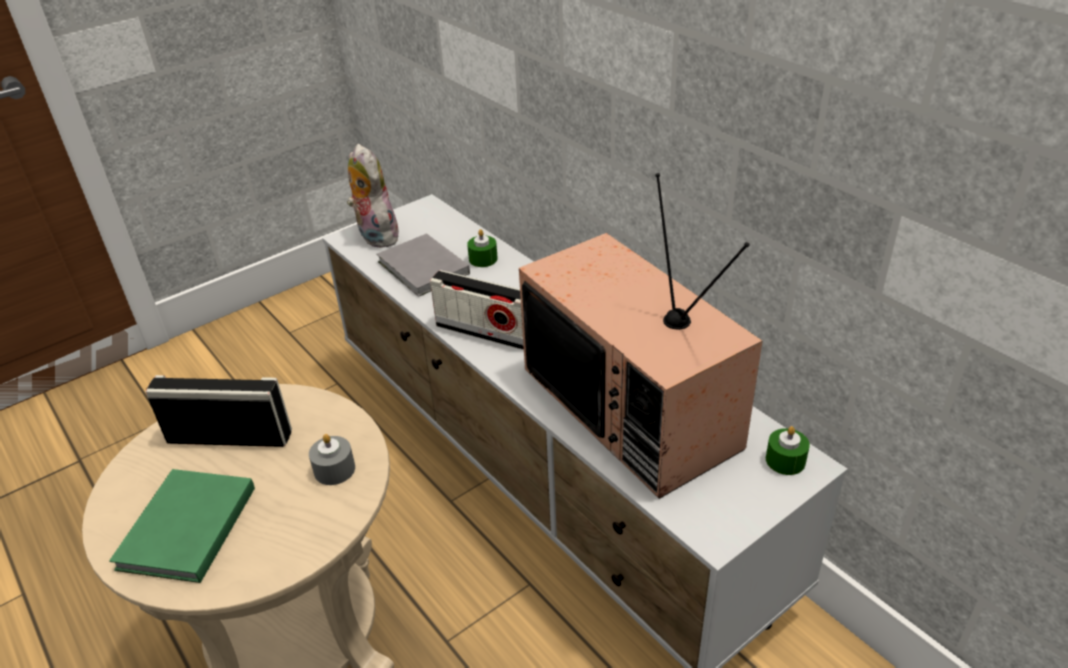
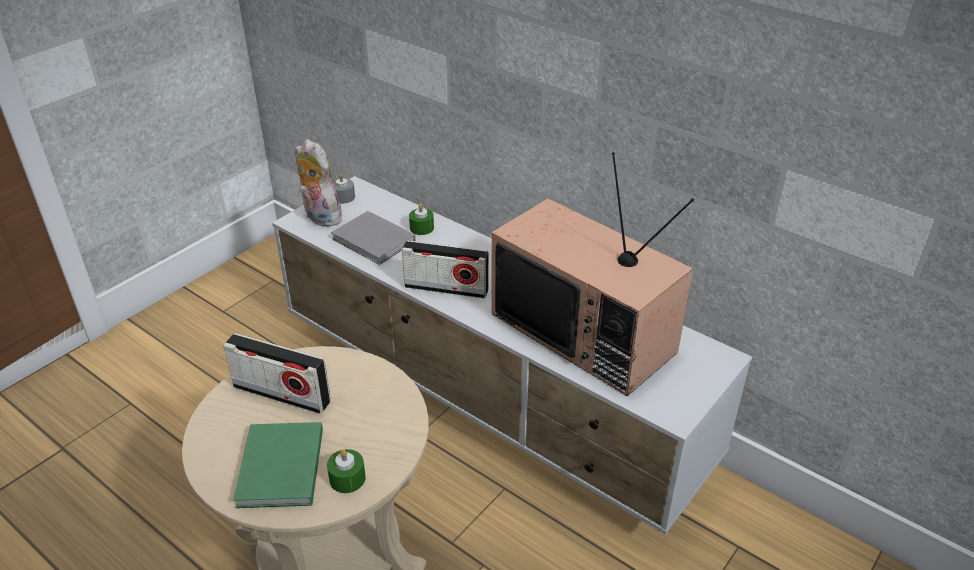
camera: 15 degrees left, 0 degrees up
(229, 437) = (282, 394): radio -> radio turned 150 degrees counterclockwise
(334, 469) = (381, 407): grey candle -> grey candle (343, 197)
(785, 460) = (708, 356): green candle -> green candle (347, 478)

